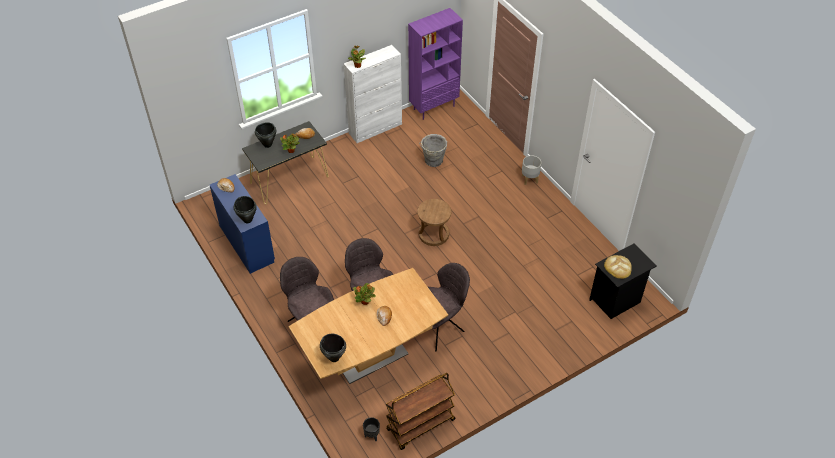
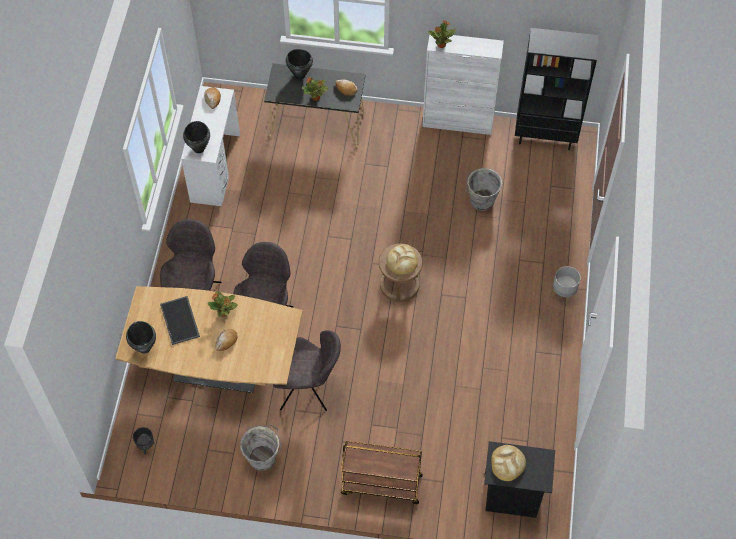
camera: 40 degrees right, 10 degrees up
(246, 243) = (215, 168): blue desk -> white desk
(341, 325) = (180, 320): none -> tray
(420, 425) = (196, 471): brown cart -> brown cart (381, 485)
(434, 107) = (545, 136): purple bookcase -> black bookcase
(434, 209) = (402, 261): none -> bread
(454, 386) = (263, 457): none -> grey bucket

